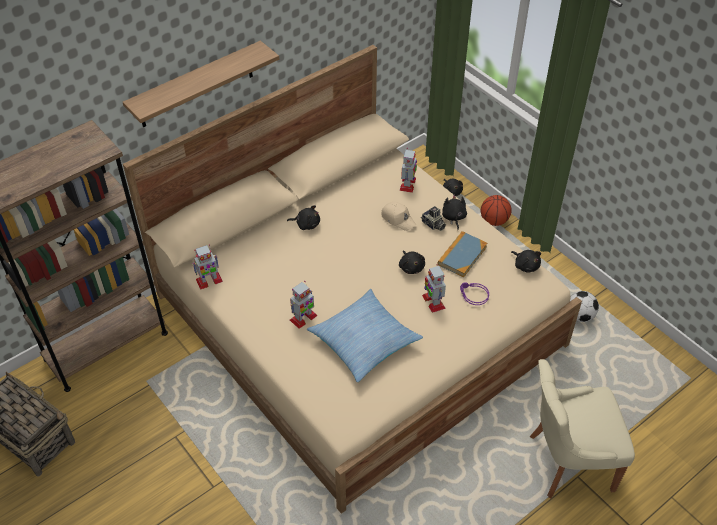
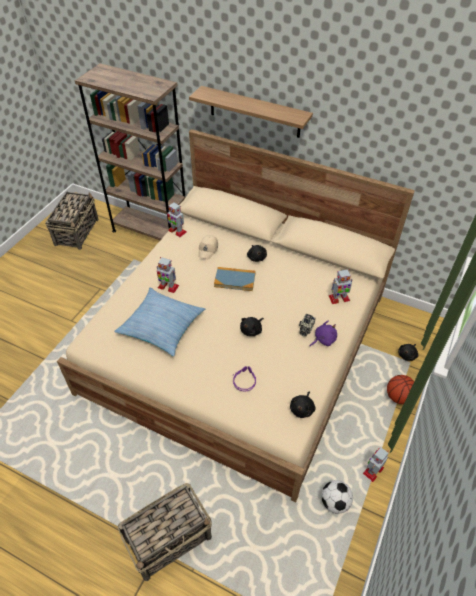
camera: 65 degrees right, 0 degrees up
(398, 219) = (297, 305): beige cap -> beige cap (208, 249)
(433, 301) = (223, 355): toy robot -> toy robot (373, 470)
(453, 217) = (323, 339): black plush toy -> purple plush toy
(462, 255) = (284, 359): book -> book (235, 280)
(567, 462) = (170, 538): beige chair -> basket

